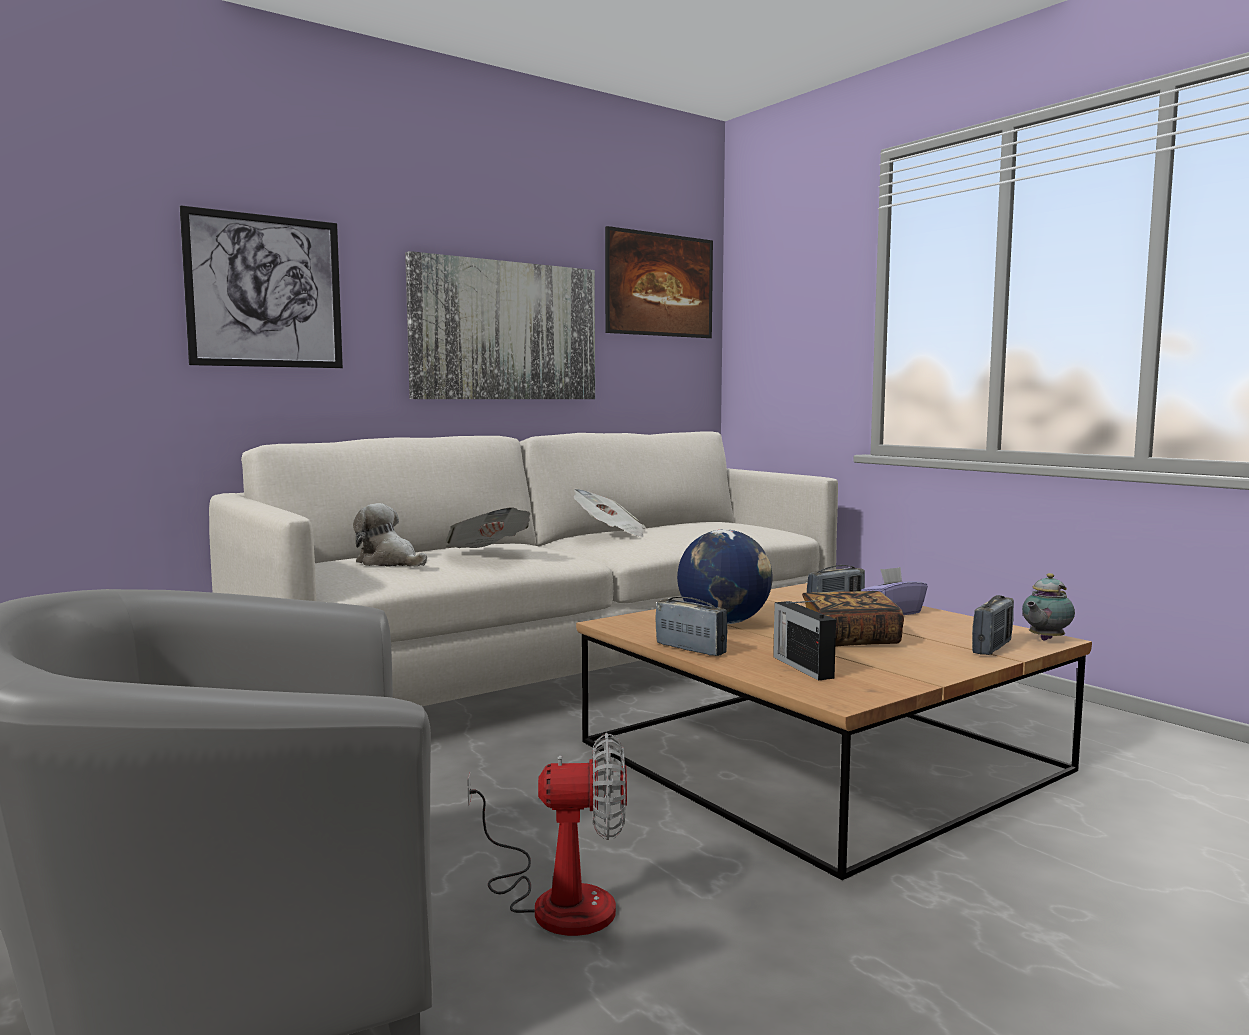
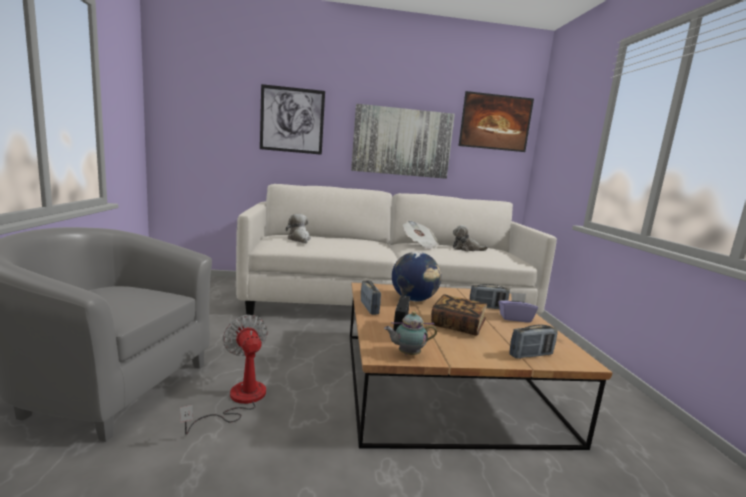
camera: 30 degrees right, 5 degrees up
(488, 554) = (343, 243): newspaper -> none
(556, 898) = (239, 400): fan -> fan turned 150 degrees counterclockwise
(690, 527) = (466, 249): none -> plush toy
(1044, 639) = (578, 361): teapot -> teapot (407, 354)

